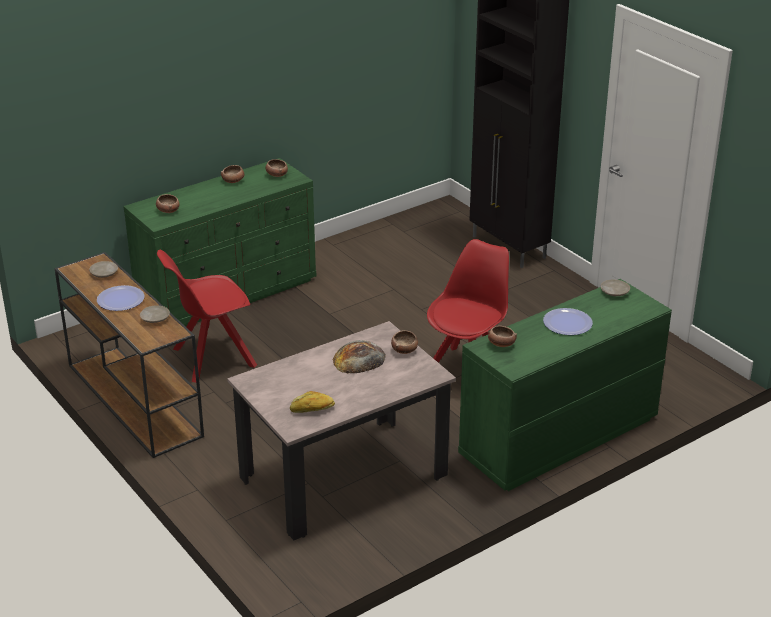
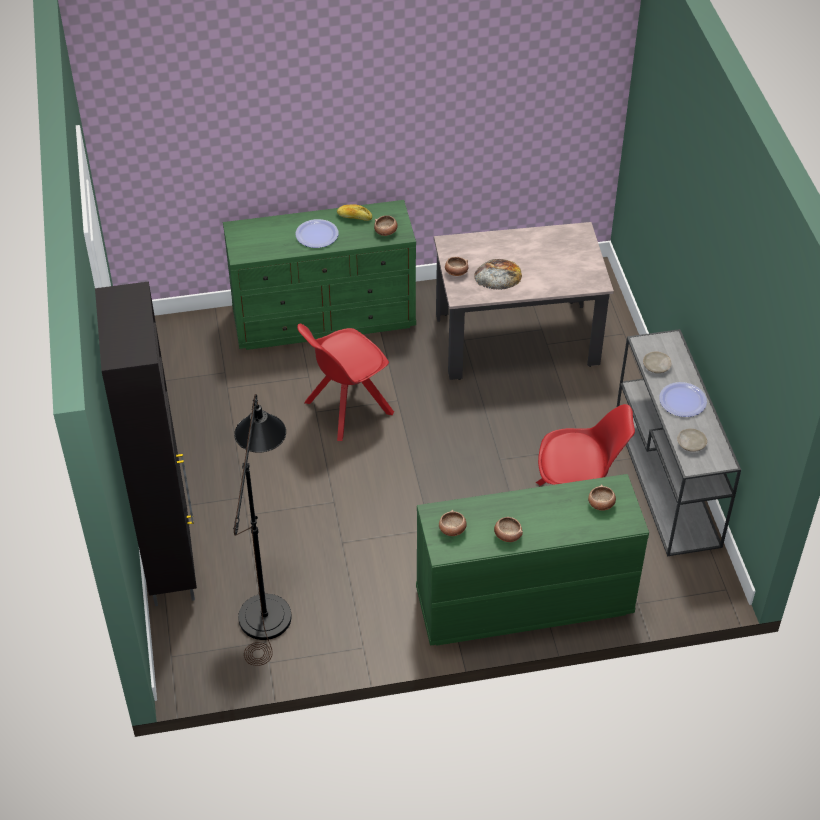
camera: 155 degrees left, 15 degrees up
(133, 399) = (667, 481): brown console table -> grey console table
(312, 409) = (559, 242): bread -> bread (354, 217)
(419, 246) = (267, 605): none -> black floor lamp
(614, 292) = (249, 252): beige plate -> none

